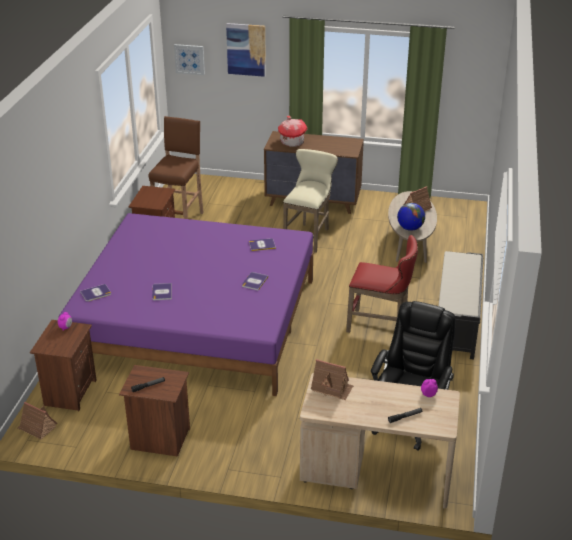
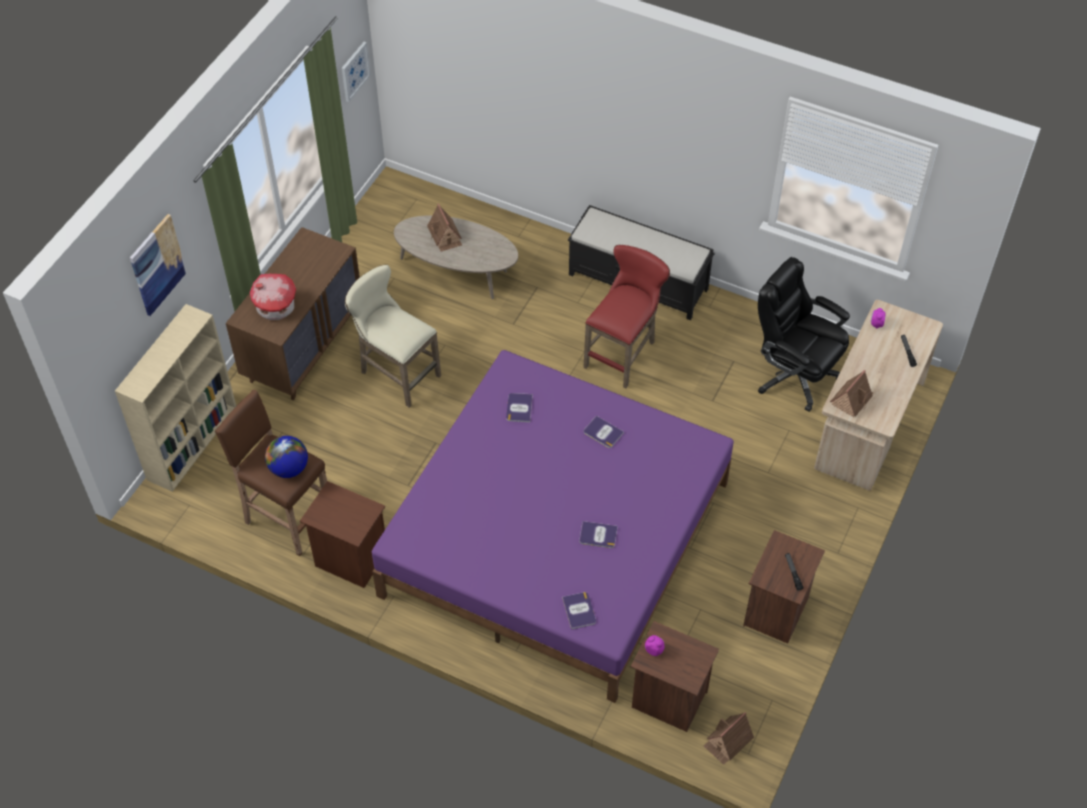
camera: 75 degrees left, 20 degrees up
(189, 59) = (104, 349): picture -> picture (354, 71)
(224, 181) = (192, 441): none -> beige bookcase
(410, 228) = (489, 255): globe -> globe (289, 468)

